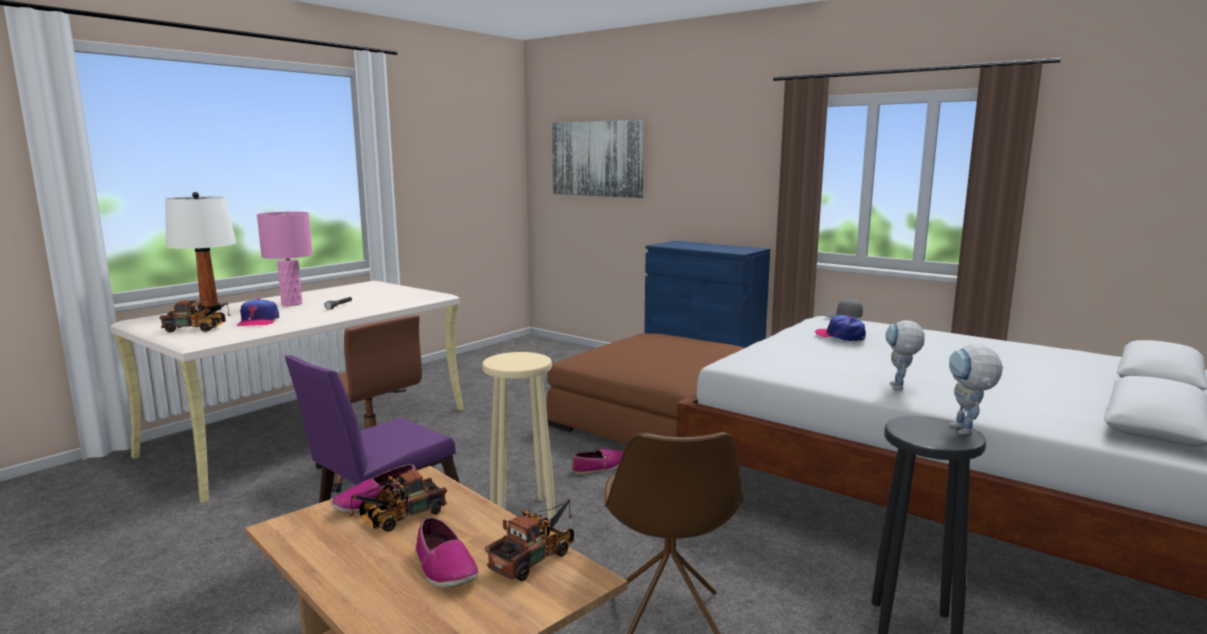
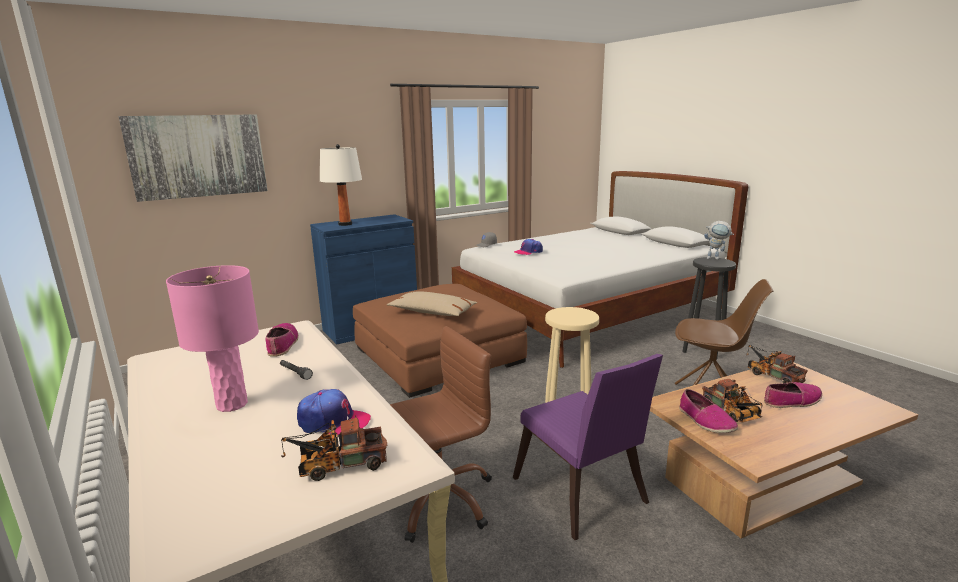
camera: 70 degrees left, 5 degrees up
(198, 329) = (337, 466): toy truck -> toy truck turned 120 degrees counterclockwise
(209, 309) = (178, 473): white table lamp -> white table lamp (345, 224)
(599, 467) = (505, 389): shoe -> shoe (282, 344)
(627, 353) = (432, 312): none -> beige pillow
(899, 389) = (626, 260): toy robot -> none

